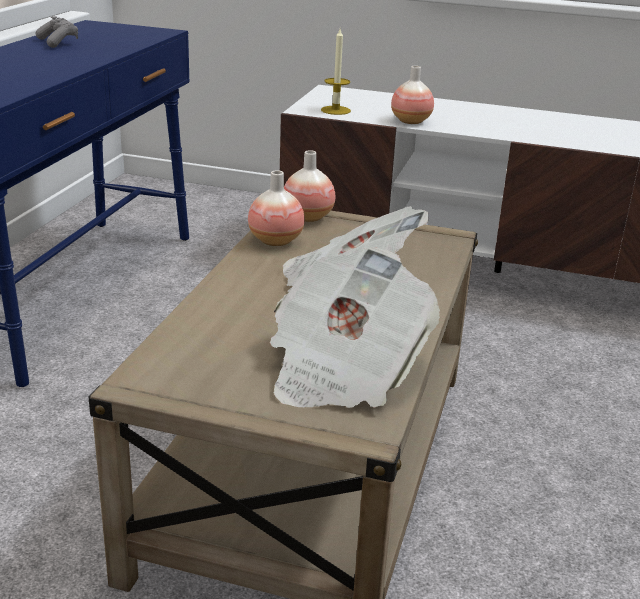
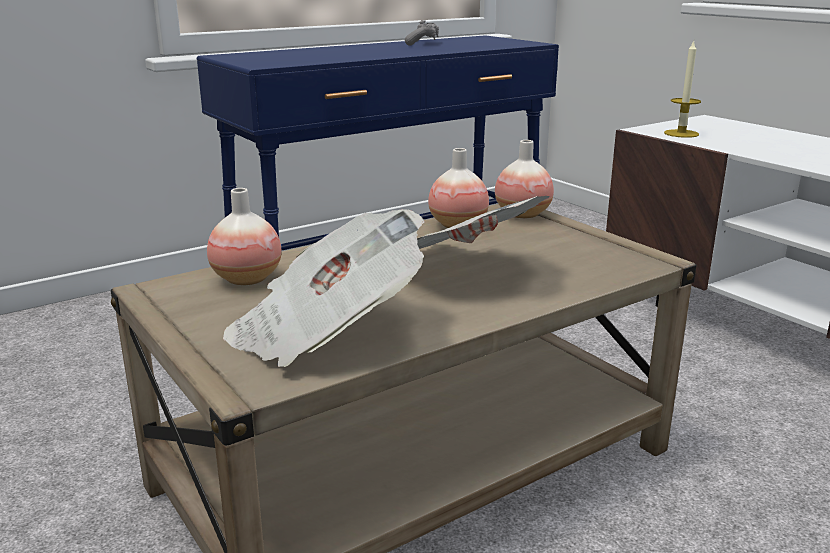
camera: 40 degrees right, 5 degrees down
(410, 121) = (755, 151): vase -> vase (247, 279)

